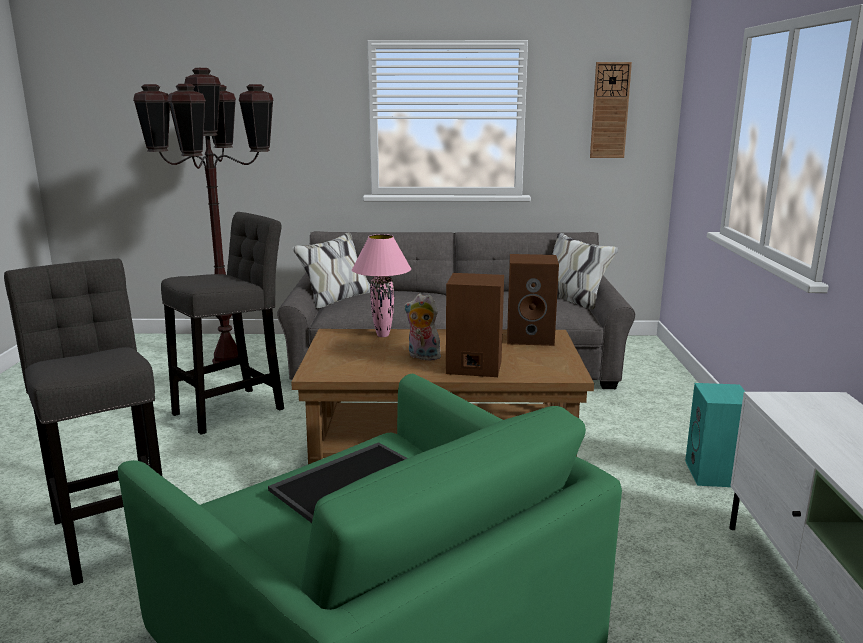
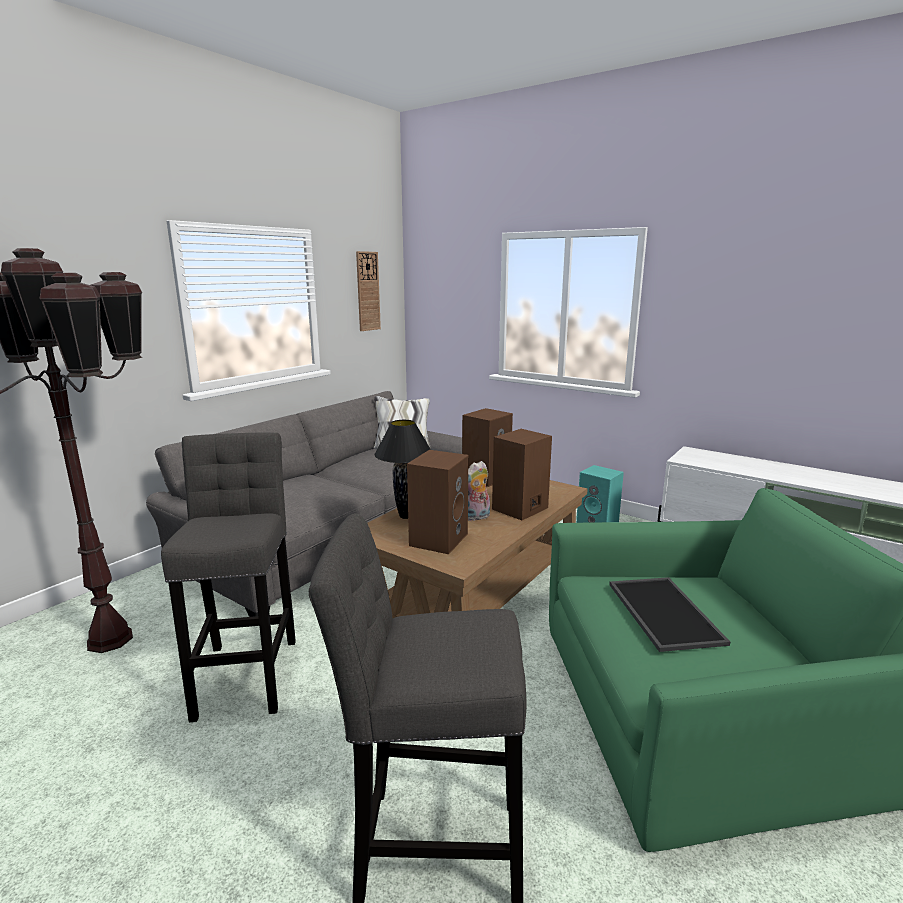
camera: 55 degrees left, 0 degrees up
(355, 356) = (438, 539): none -> brown speaker
(382, 335) = (405, 517): pink table lamp -> black table lamp

